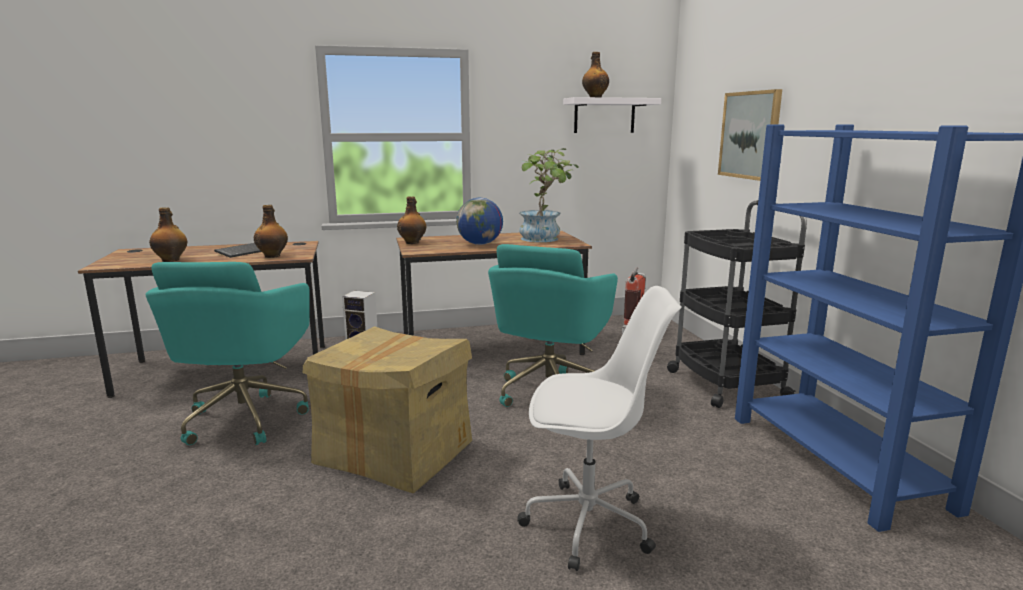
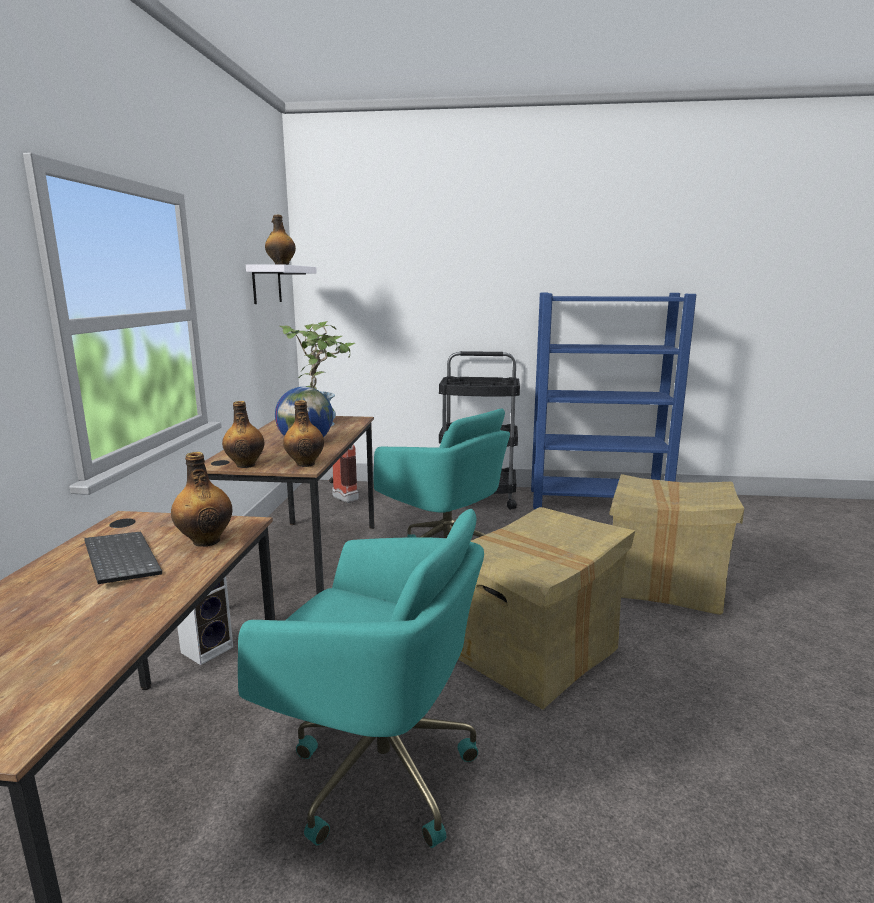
camera: 70 degrees left, 0 degrees up
(171, 260) = (92, 633): bottle -> bottle (305, 464)
(591, 524) = (664, 584): white office chair -> cardboard box
(750, 135) = (427, 301): picture -> none

